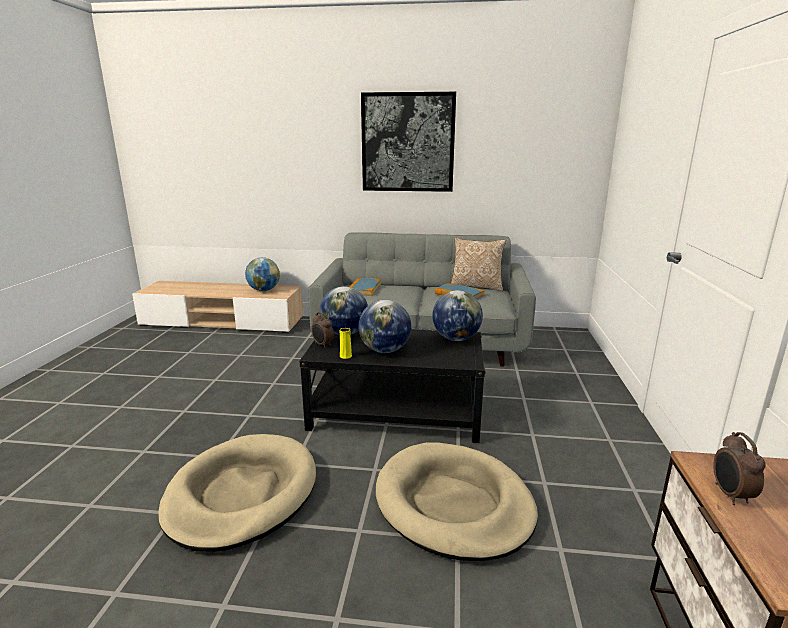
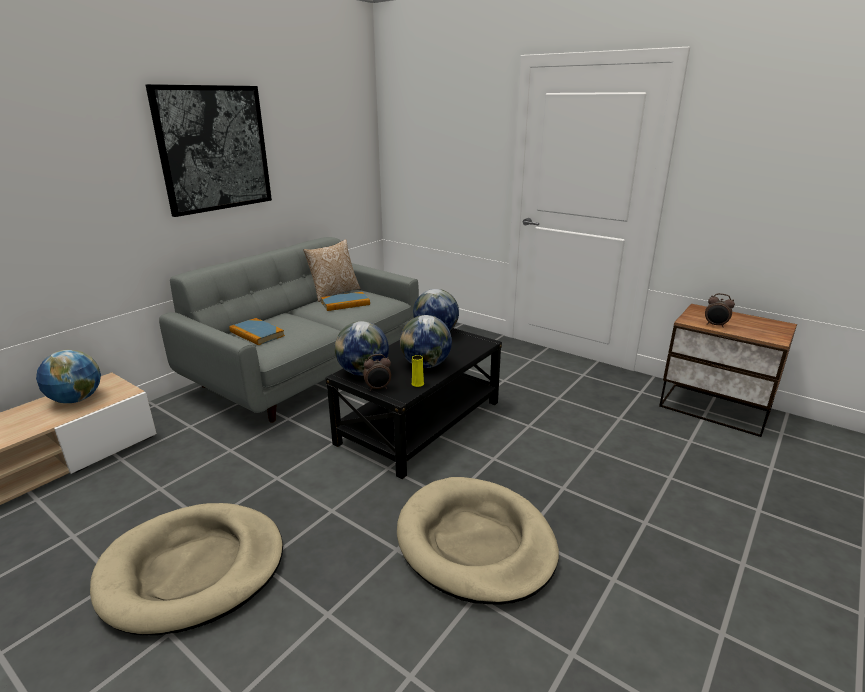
camera: 60 degrees left, 5 degrees up
(453, 504) = (558, 438): beige dog bed -> beige dog bed (193, 570)

